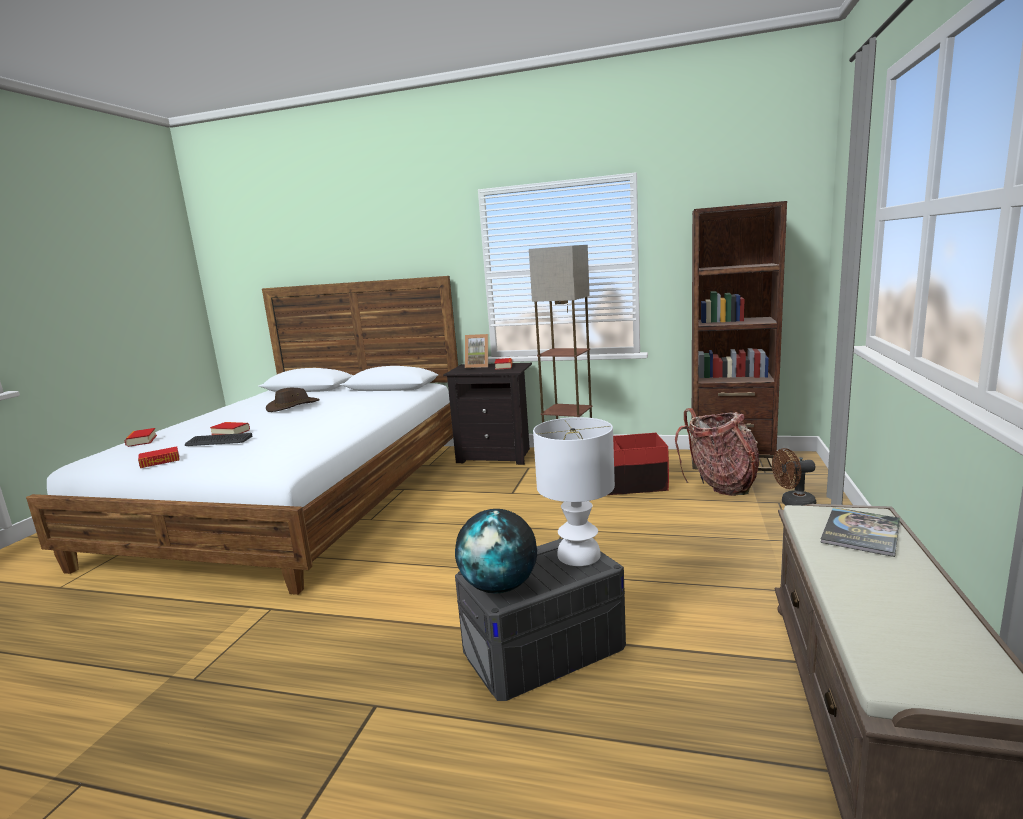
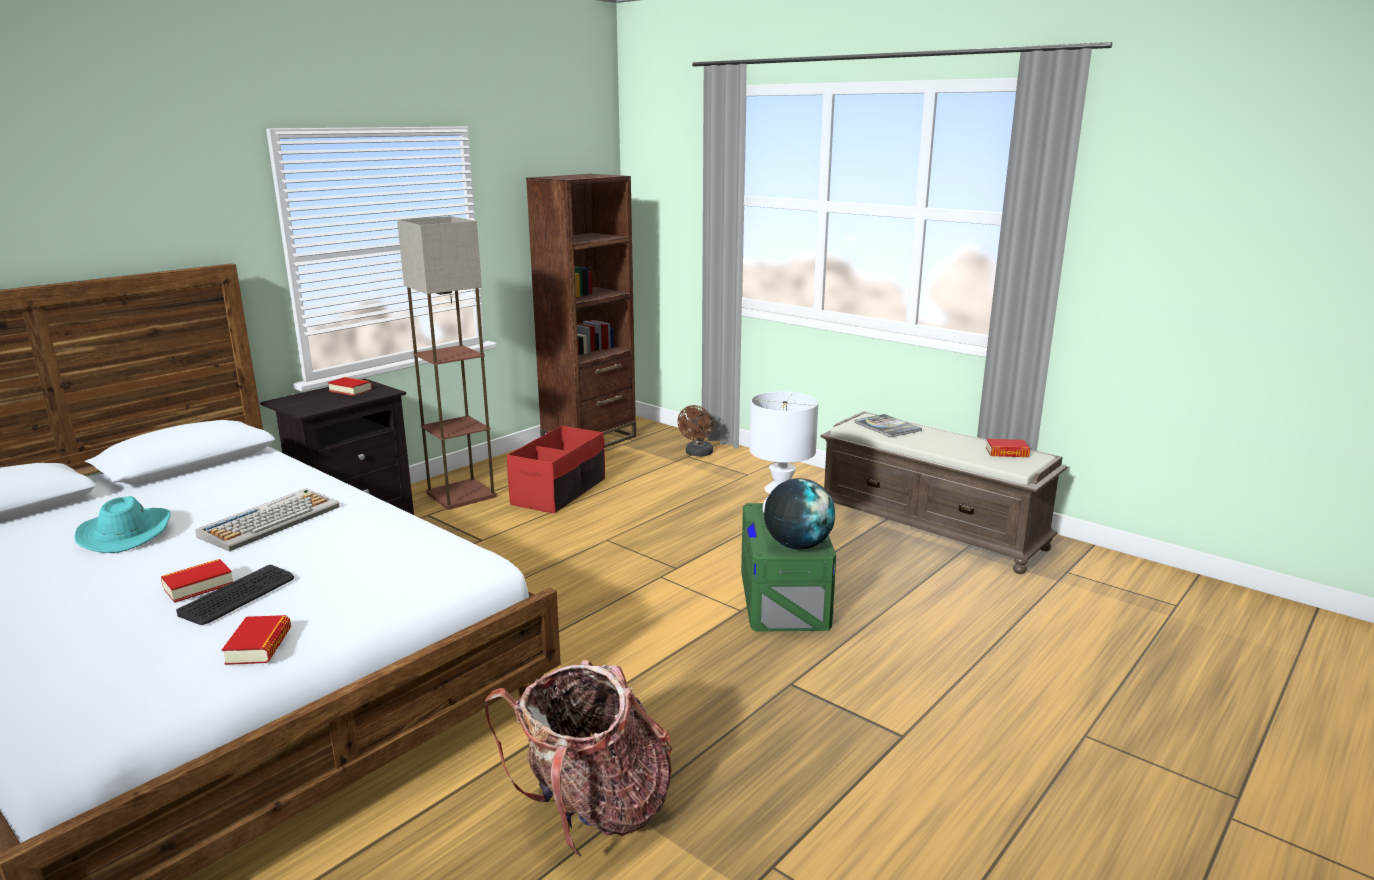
camera: 65 degrees left, 5 degrees up
(141, 441) = (59, 667): book -> book (1007, 452)
(293, 406) = (126, 533): brown hat -> turquoise hat
(320, 418) = (271, 521): none -> keyboard
(478, 366) = (307, 398): picture frame -> none
(544, 649) = (784, 598): grey storage box -> green storage box
(720, 485) = (627, 460): backpack -> backpack (593, 811)

